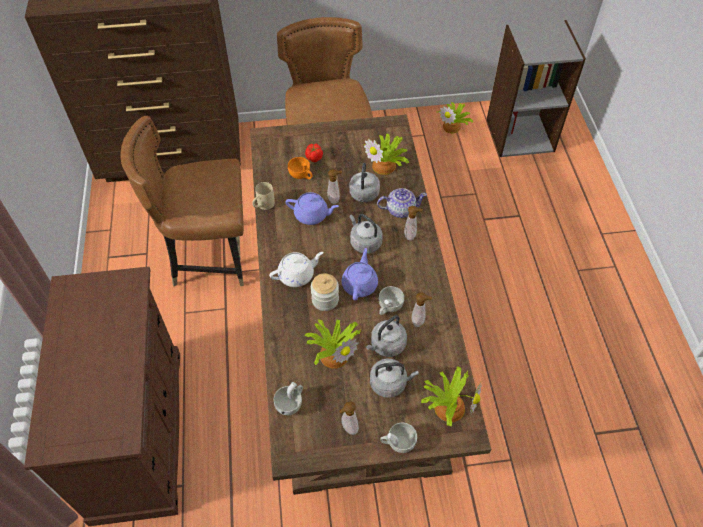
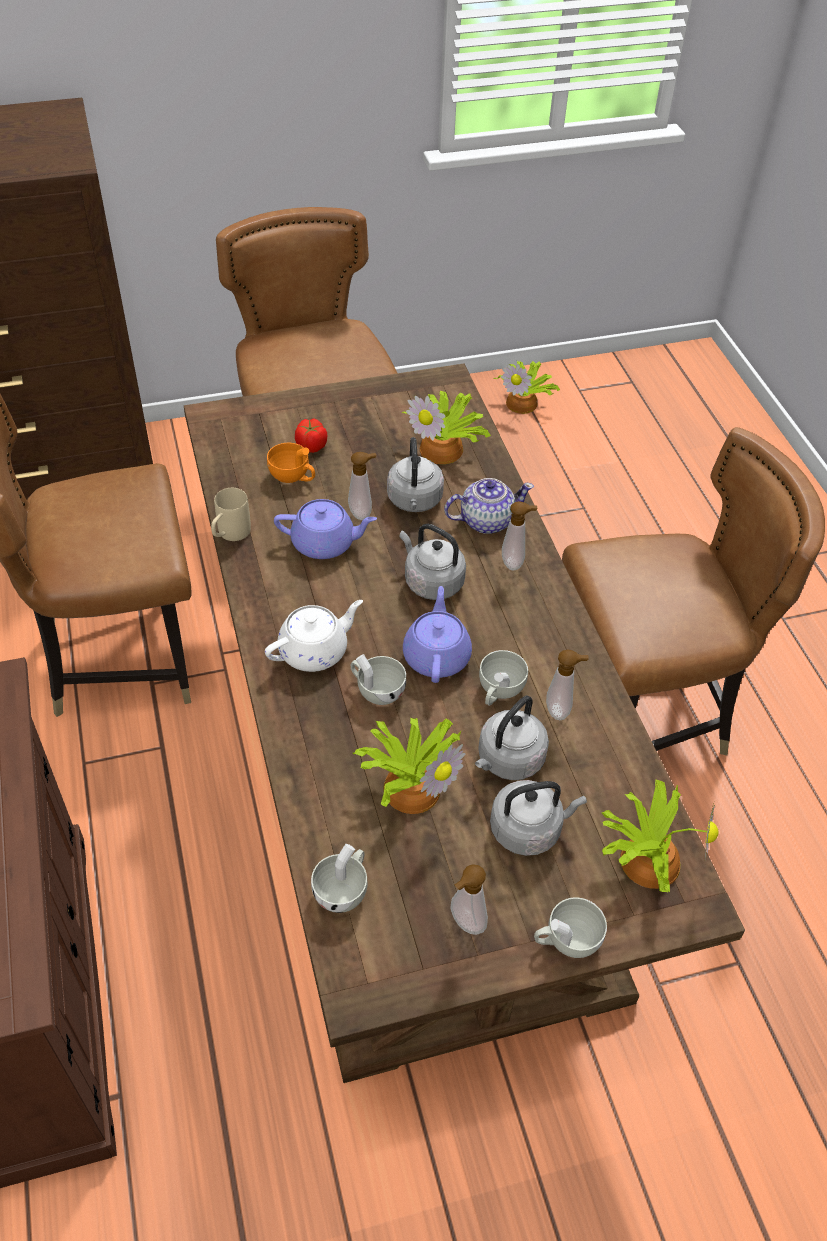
camera: 10 degrees left, 5 degrees down
(325, 300) = (376, 690): jar -> white cup
(485, 319) = (642, 718): none -> brown chair
(519, 134) = (639, 407): grey bookcase -> none

